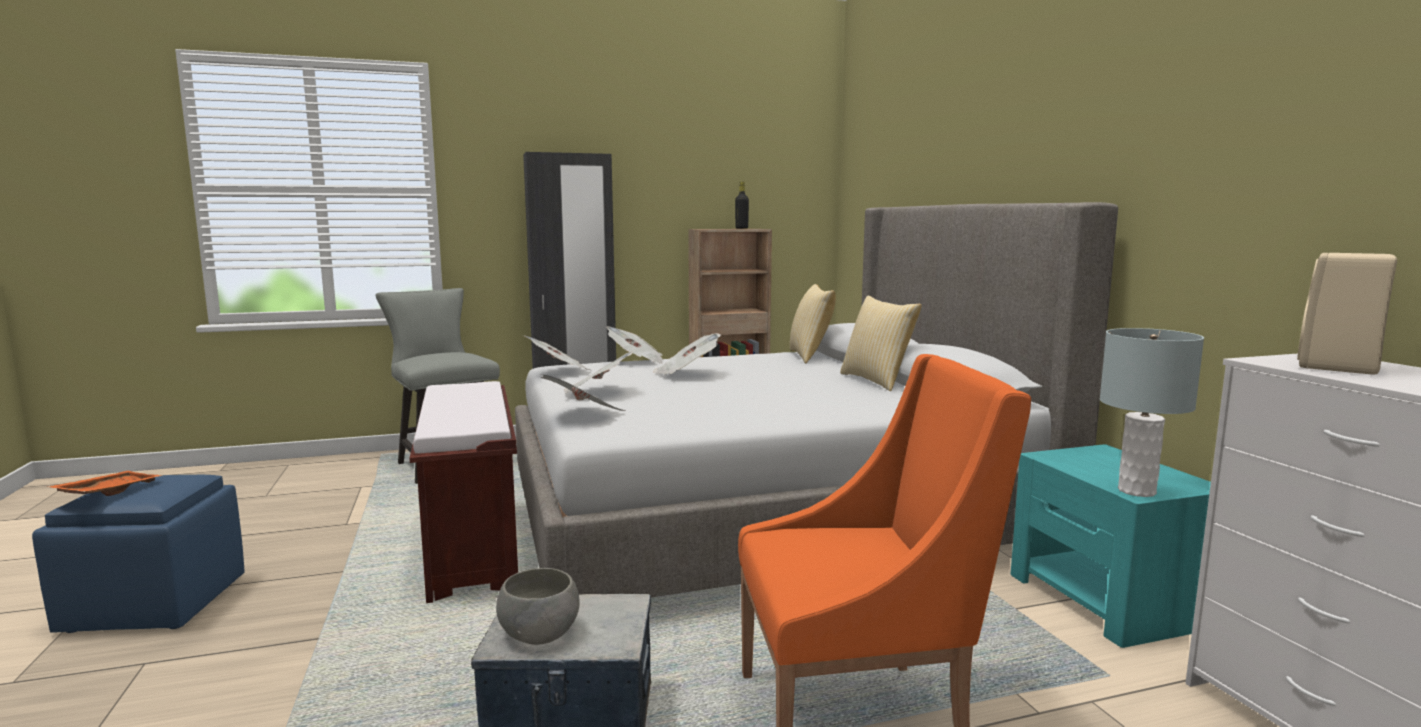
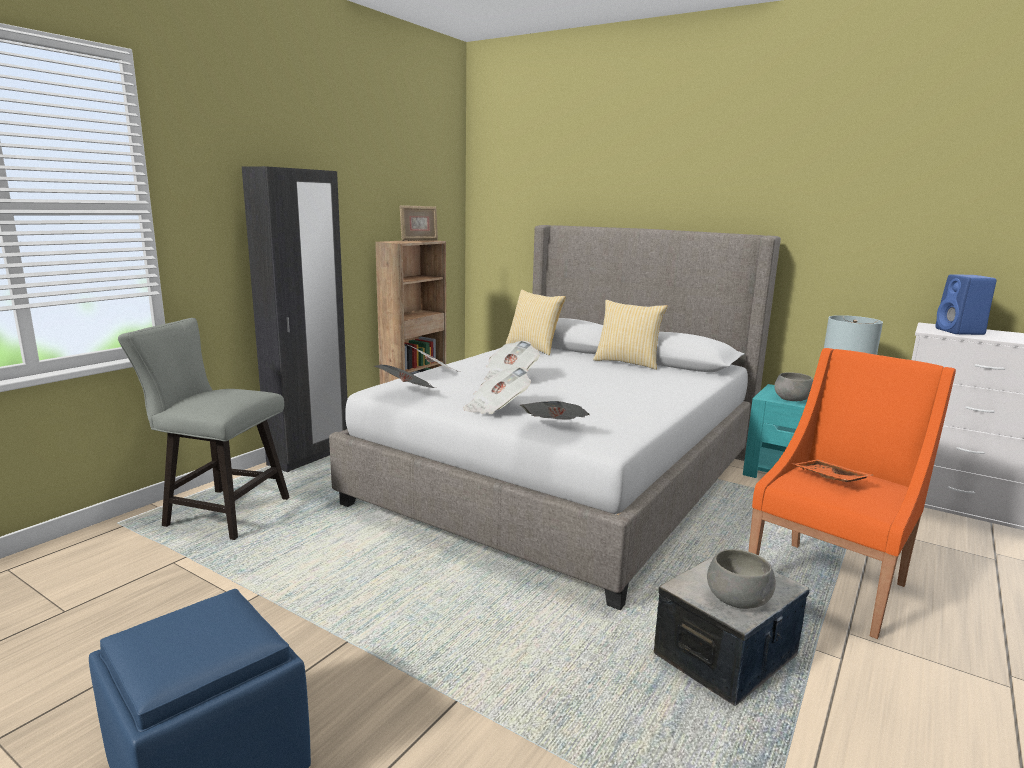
camera: 40 degrees left, 5 degrees up
(107, 492) = (174, 655): orange tray -> orange tray (828, 478)
(473, 549) = (422, 577): brown bench -> none
(741, 228) = (419, 240): black bottle -> picture frame
(1085, 465) = (792, 399): none -> grey bowl
(1338, 367) = (960, 332): beige speaker -> blue speaker

